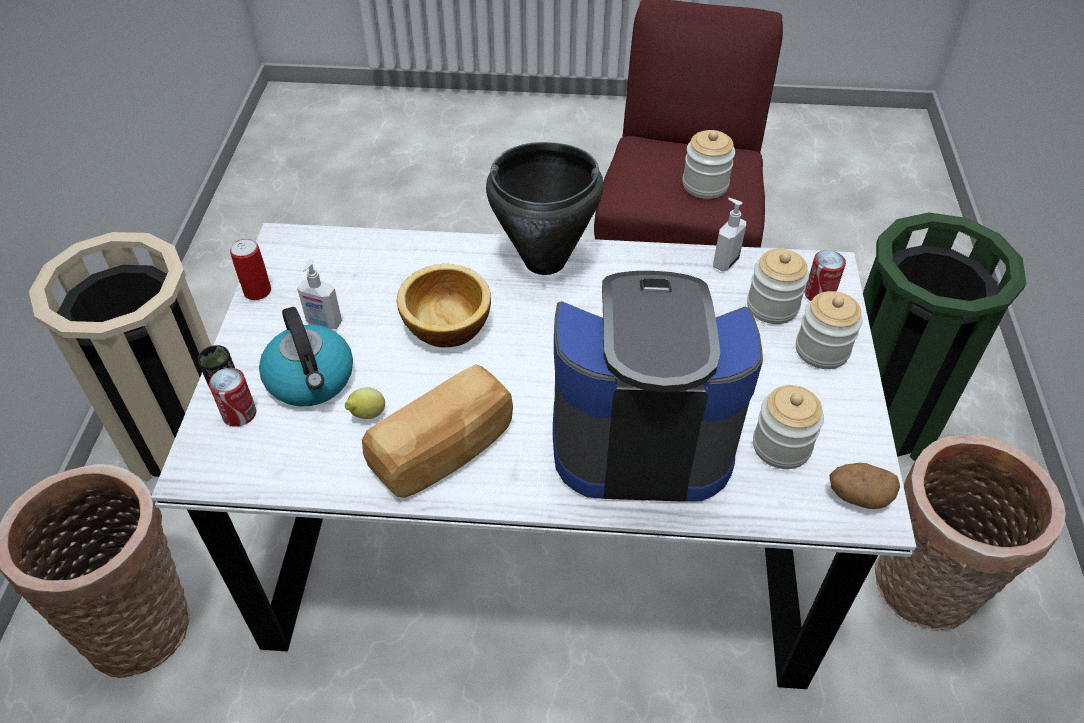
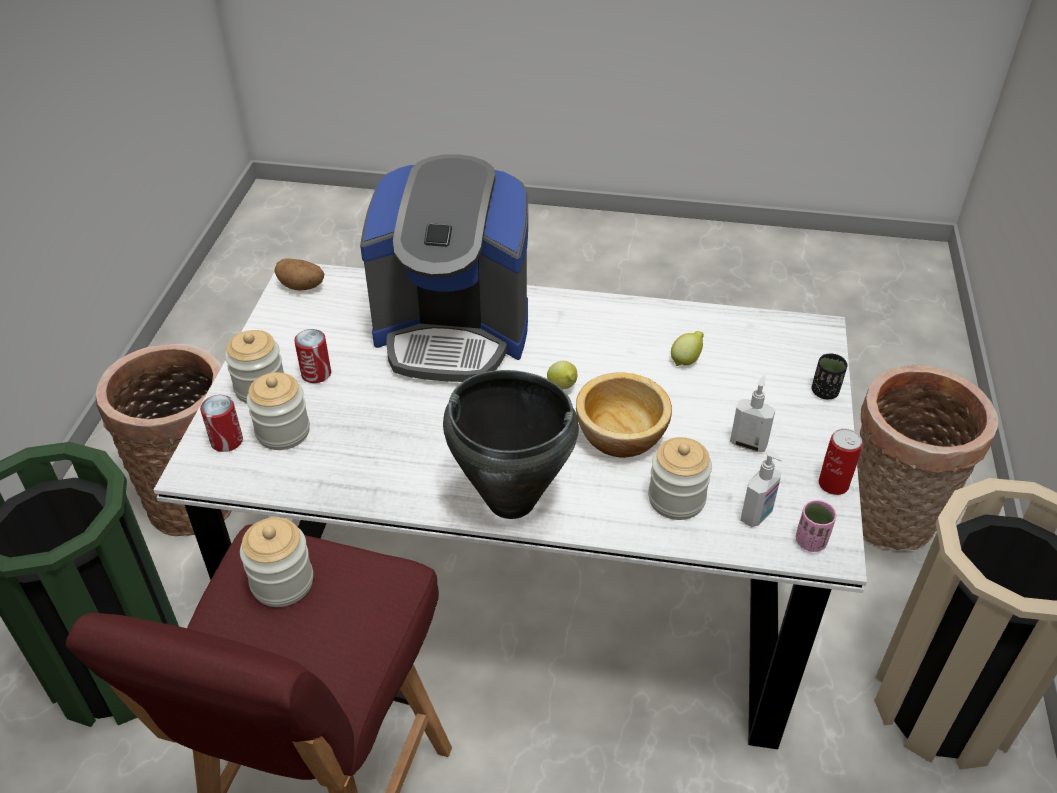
camera: 175 degrees left, 5 degrees down
(239, 414) = (800, 367): can -> can (316, 374)
(296, 245) = (811, 541): none -> pink cup
(311, 380) = (744, 391): kettle -> none
(445, 451) = (616, 331): bread -> none
(506, 371) = (563, 388): none -> lemon
(725, 262) = (307, 485): soap dispenser -> soap dispenser (757, 515)
(781, 446) = (341, 319): jar -> jar (676, 499)

